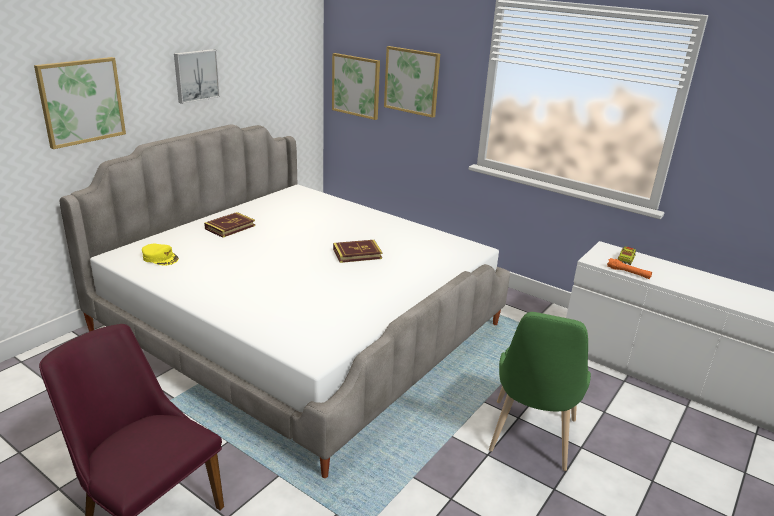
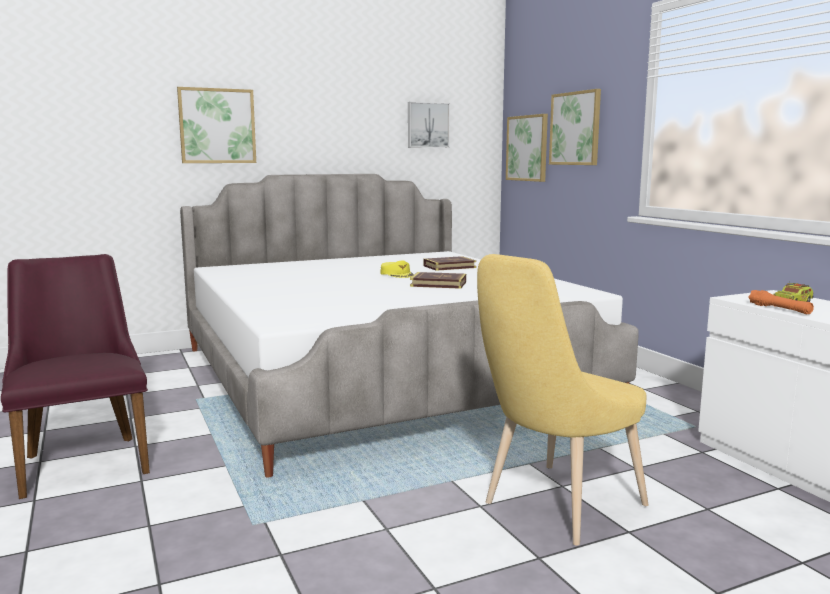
camera: 30 degrees right, 15 degrees down
(160, 258) = (247, 271): yellow cap -> yellow cap (397, 274)
(195, 75) = (340, 120): picture -> picture (427, 125)
(230, 227) = (338, 264): book -> book (449, 267)
(530, 439) = (556, 507): green chair -> yellow chair

